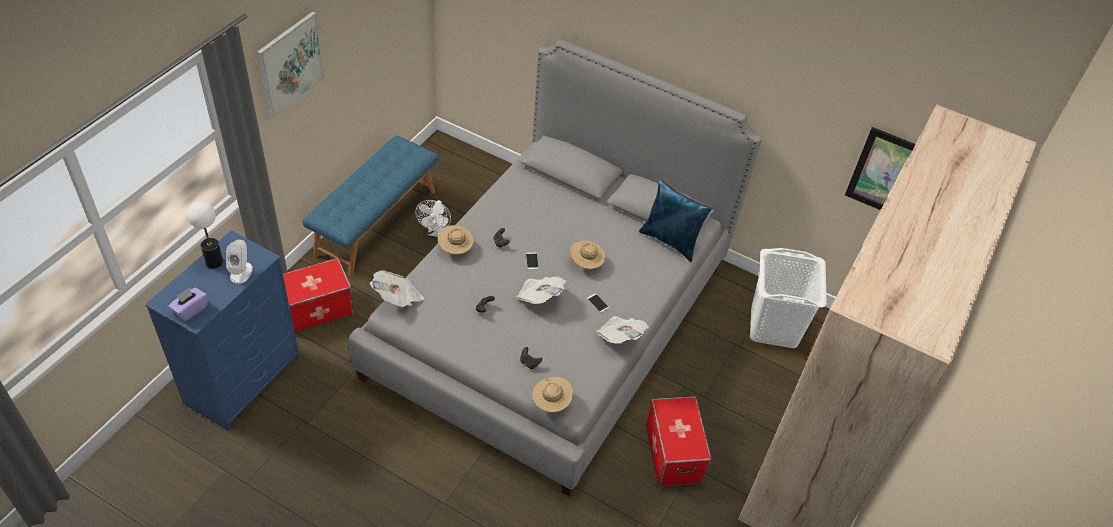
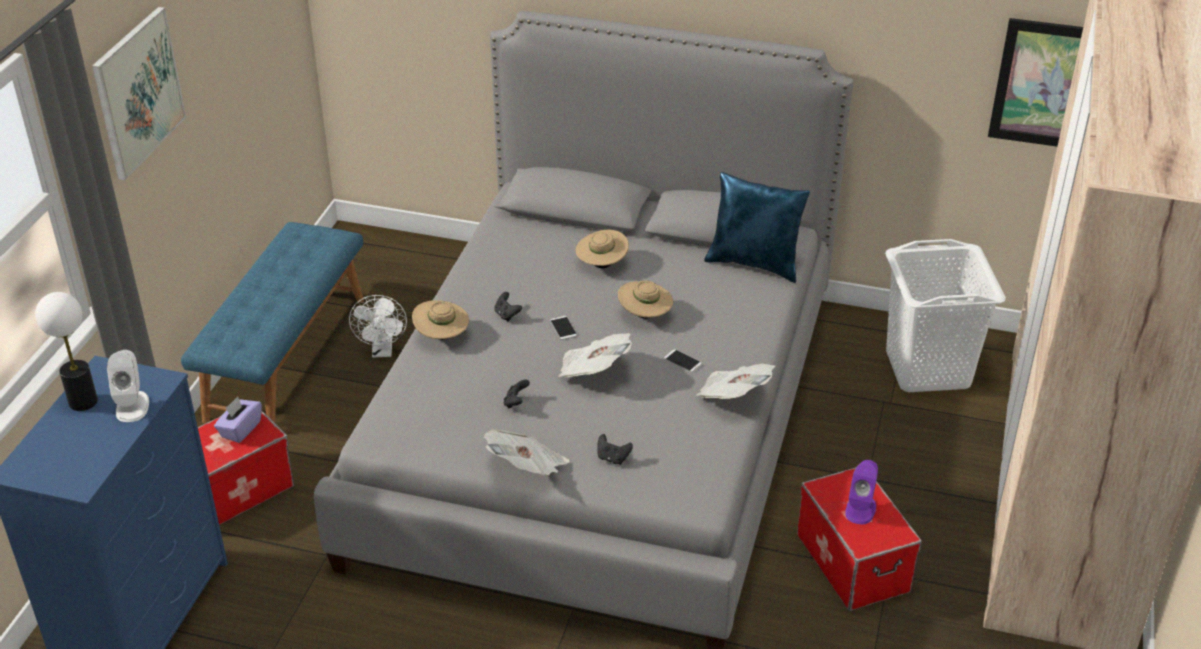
camera: 10 degrees left, 10 degrees down
(190, 310) = (67, 472): purple tissue box -> purple tissue box (240, 429)
(398, 298) = (377, 416): newspaper -> newspaper (527, 468)
(551, 403) = (667, 503): beige hat -> beige hat (601, 264)
(681, 427) = (860, 509): none -> purple speaker

